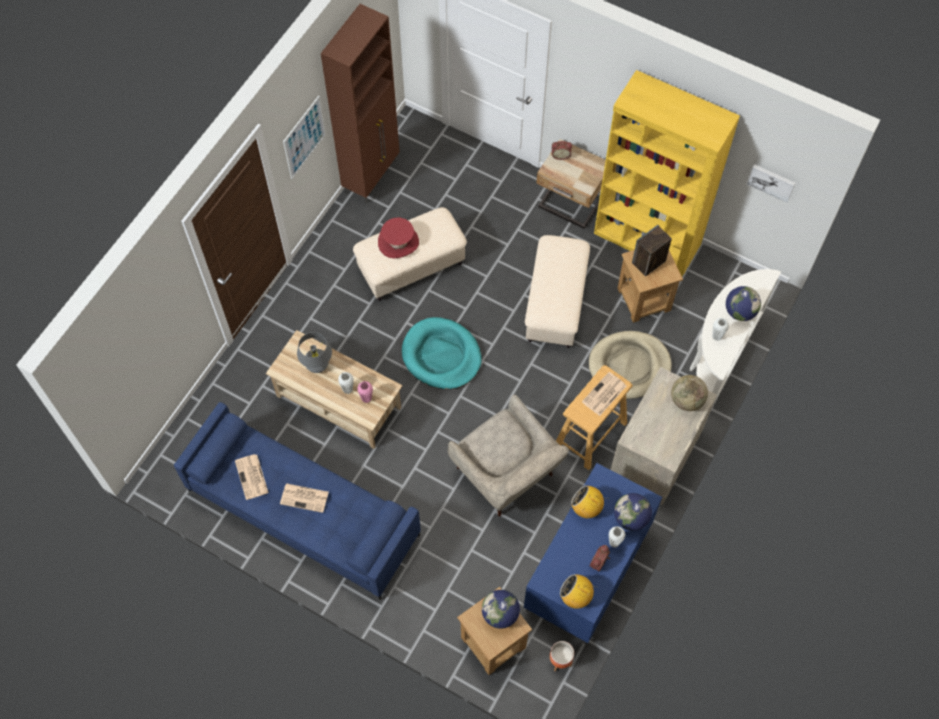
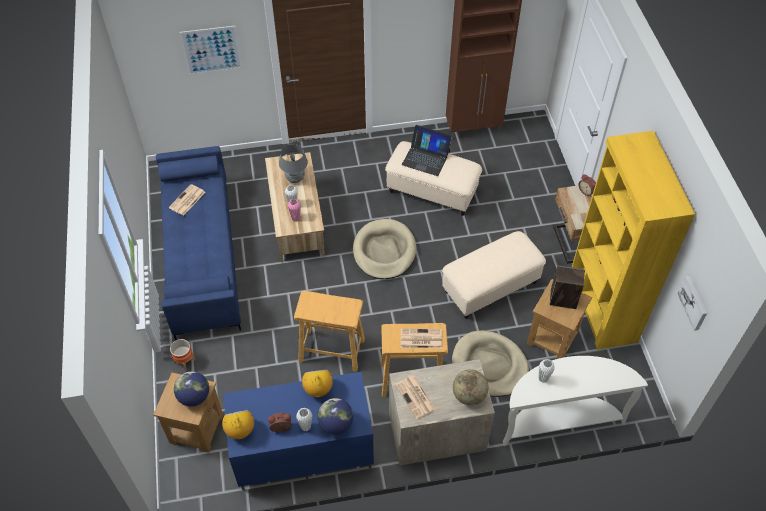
camera: 50 degrees right, 10 degrees down
(304, 137) = (417, 36): picture -> picture (211, 50)
(305, 498) = (196, 236): newspaper -> newspaper (416, 397)
(398, 242) = (426, 158): red hat -> laptop
(441, 356) = (384, 251): turquoise dog bed -> beige dog bed
(507, 475) = (331, 350): beige armchair -> beige stool
(560, 660) = (216, 482): planter -> planter (184, 361)
(739, 312) = (581, 380): globe -> none

